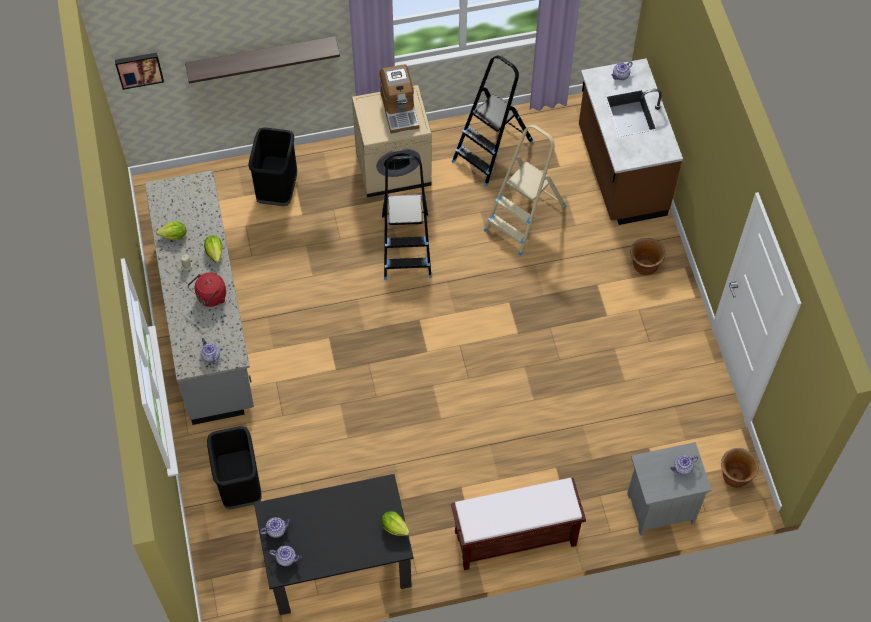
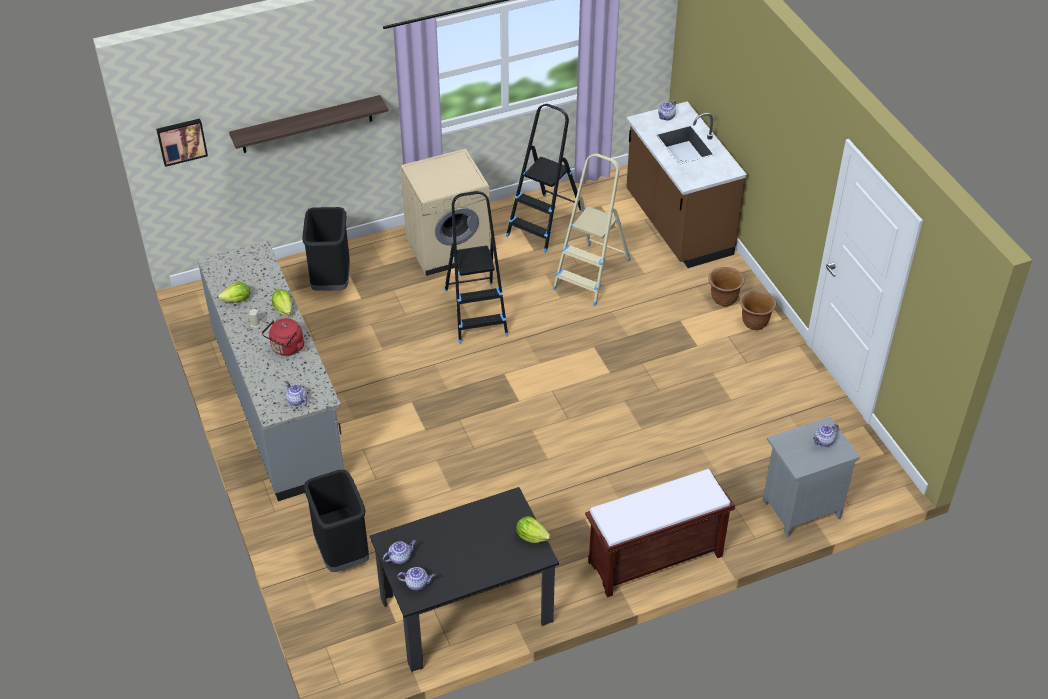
camera: 10 degrees left, 15 degrees down
(399, 110) = (451, 170): coffee machine -> none
(734, 477) = (869, 469): brown planter -> brown planter (754, 323)

